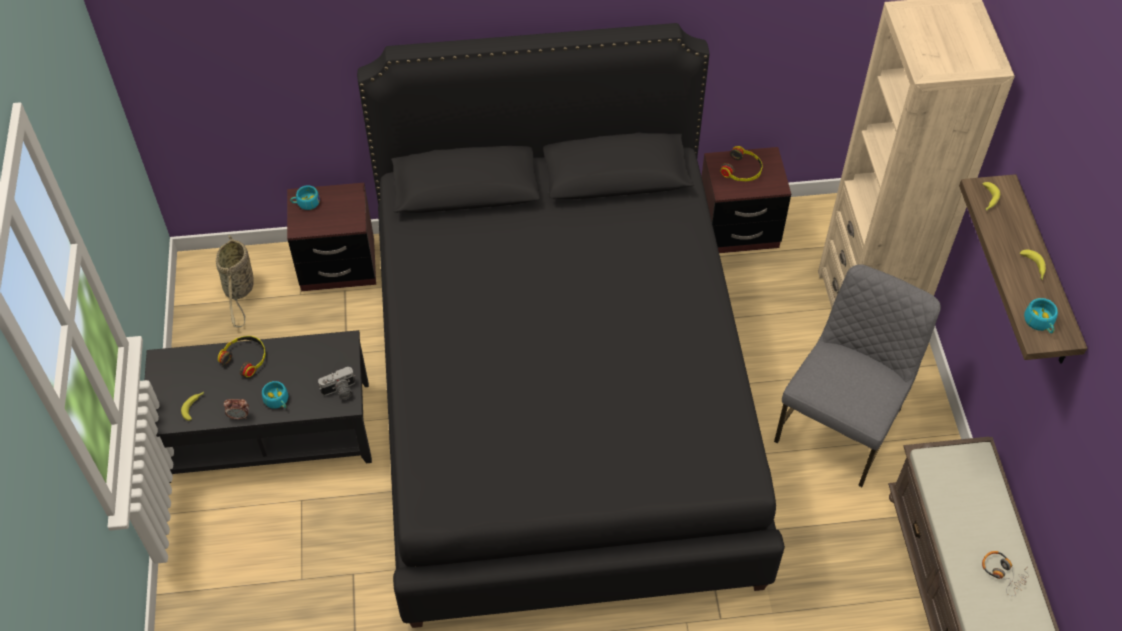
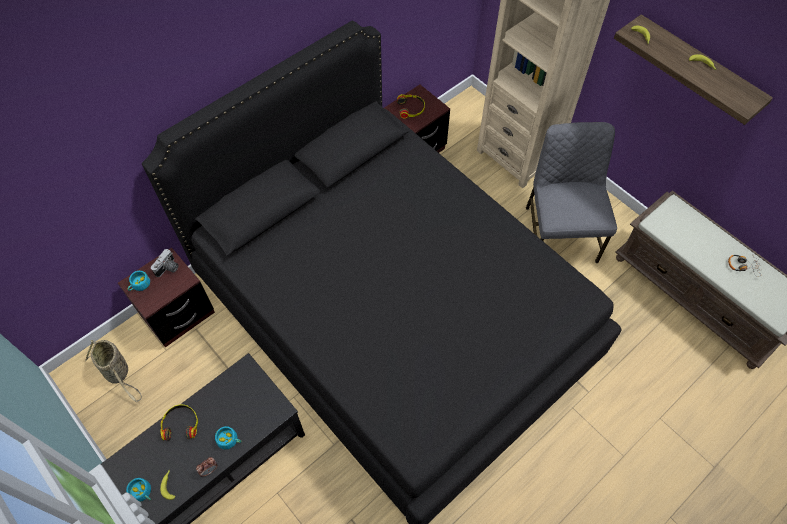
camera: 35 degrees left, 5 degrees up
(340, 391) = (269, 404): camera -> camera (168, 268)
(1040, 323) = (737, 96): turquoise cup -> turquoise cup (142, 493)

